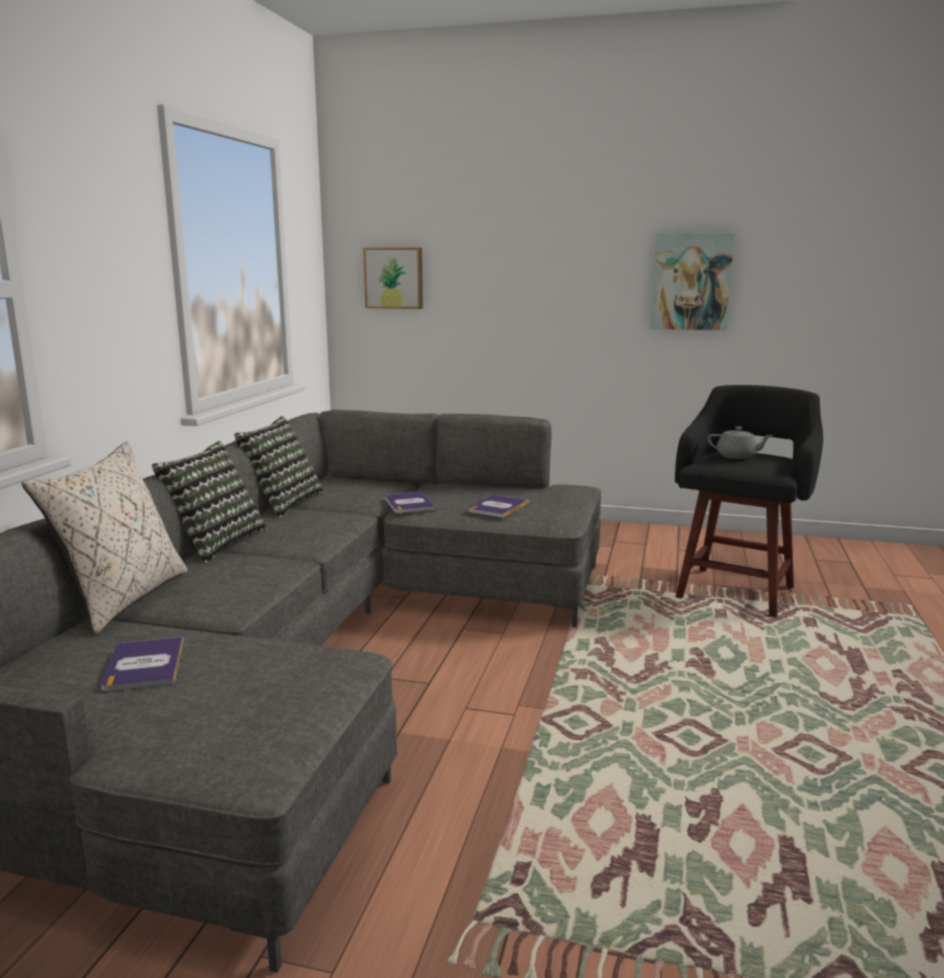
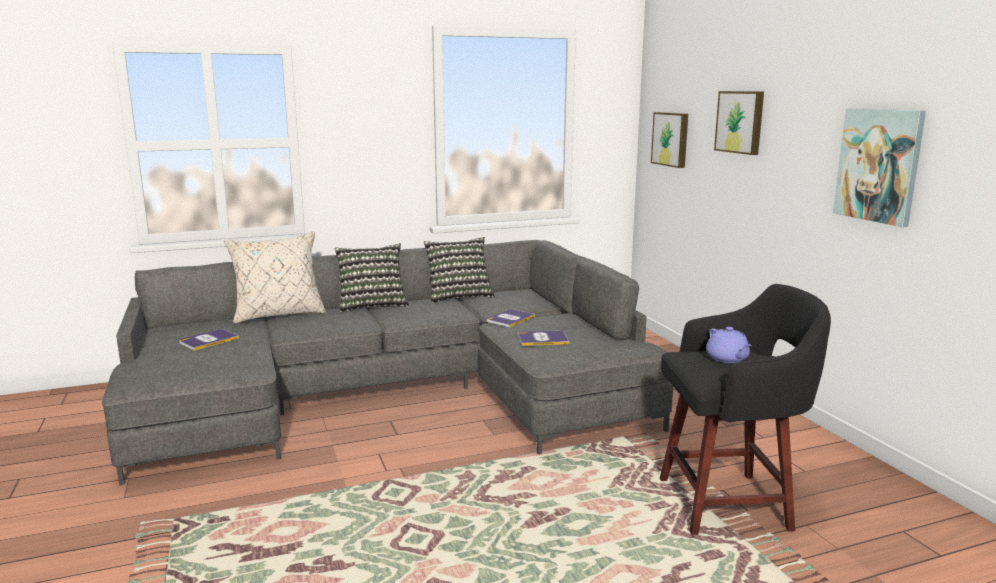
camera: 55 degrees right, 0 degrees up
(510, 252) = (741, 122): none -> picture
(737, 456) = (727, 358): grey teapot -> purple teapot

